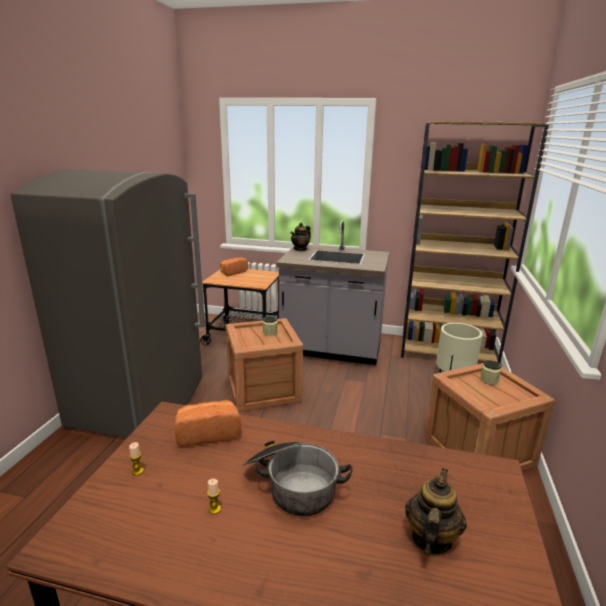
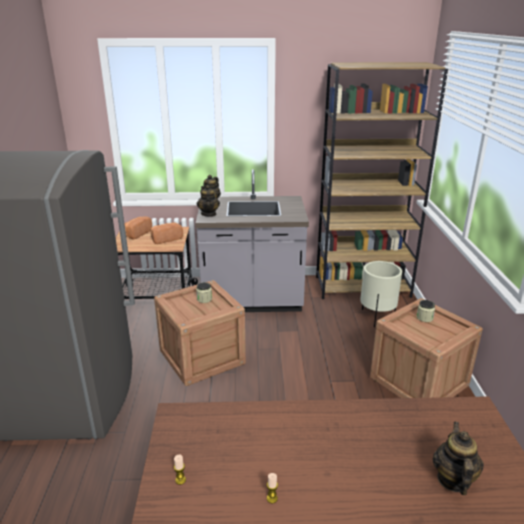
camera: 15 degrees left, 5 degrees up
(208, 433) = (224, 427): bread -> bread (166, 239)
(292, 486) = (325, 461): cooking pot -> none
(293, 257) = (209, 214): none -> teapot

